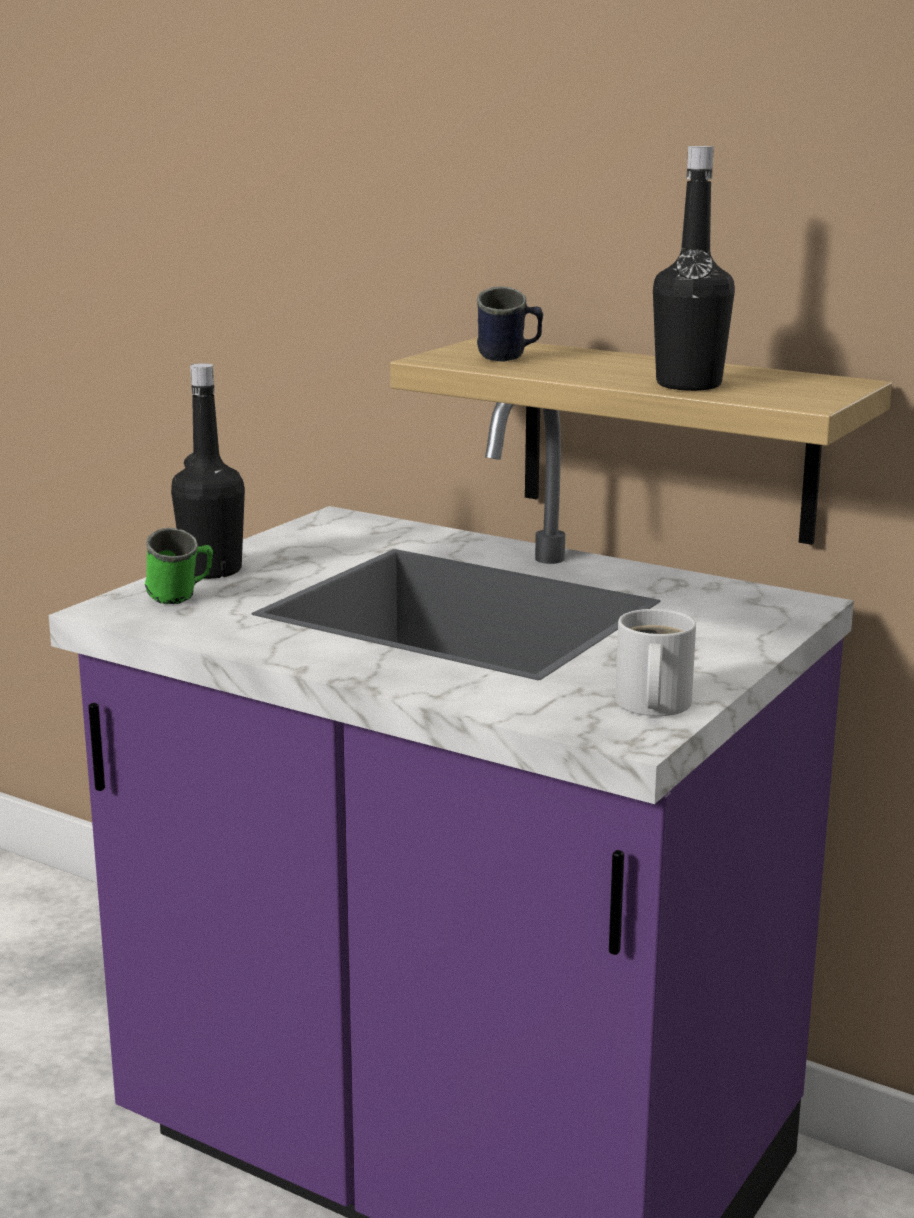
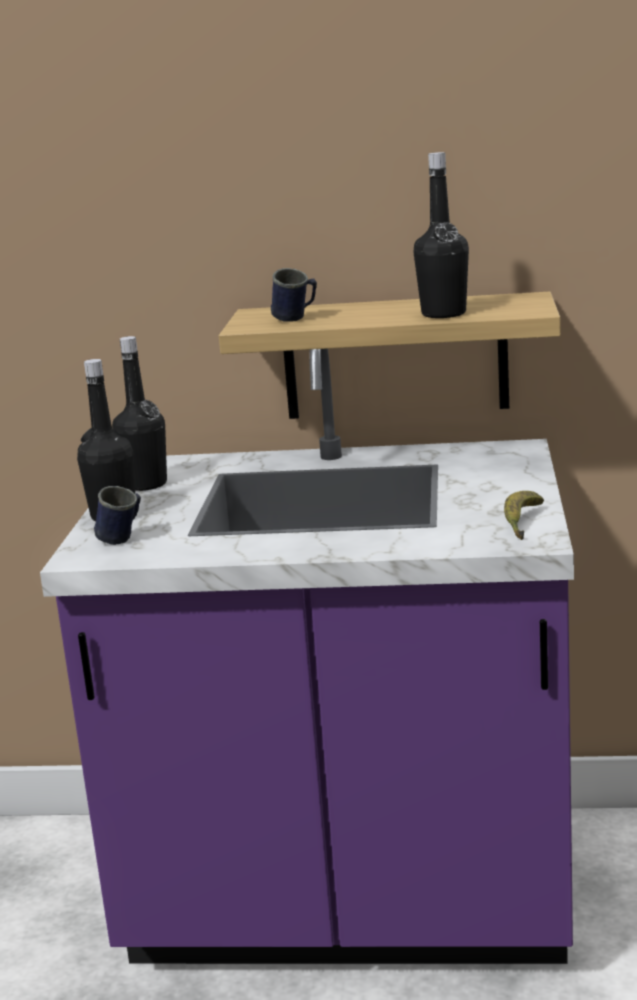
camera: 25 degrees left, 0 degrees up
(181, 599) = (123, 539): green mug -> blue mug
(299, 542) = (146, 484): none -> black bottle
(650, 705) = (521, 523): white mug -> banana

